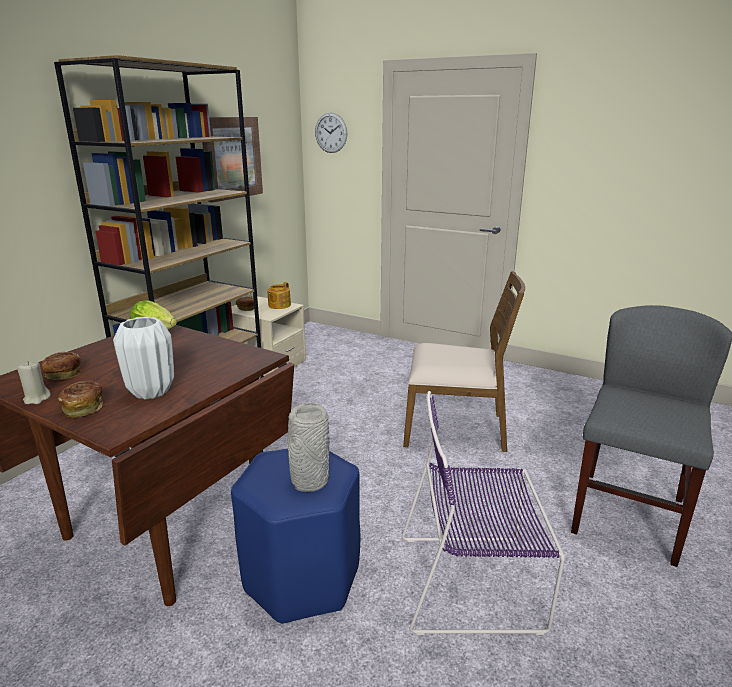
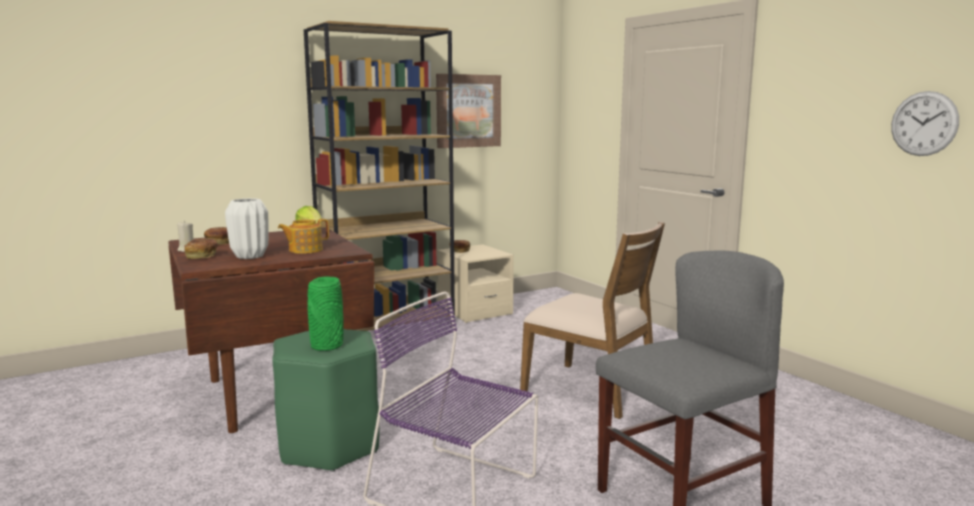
camera: 30 degrees right, 10 degrees down
(279, 305) = (490, 252): teapot -> teapot (304, 250)
(302, 578) = (329, 446): blue stool -> green stool
(308, 481) = (326, 346): grey vase -> green vase
(331, 133) = (582, 91): wall clock -> wall clock (924, 123)

